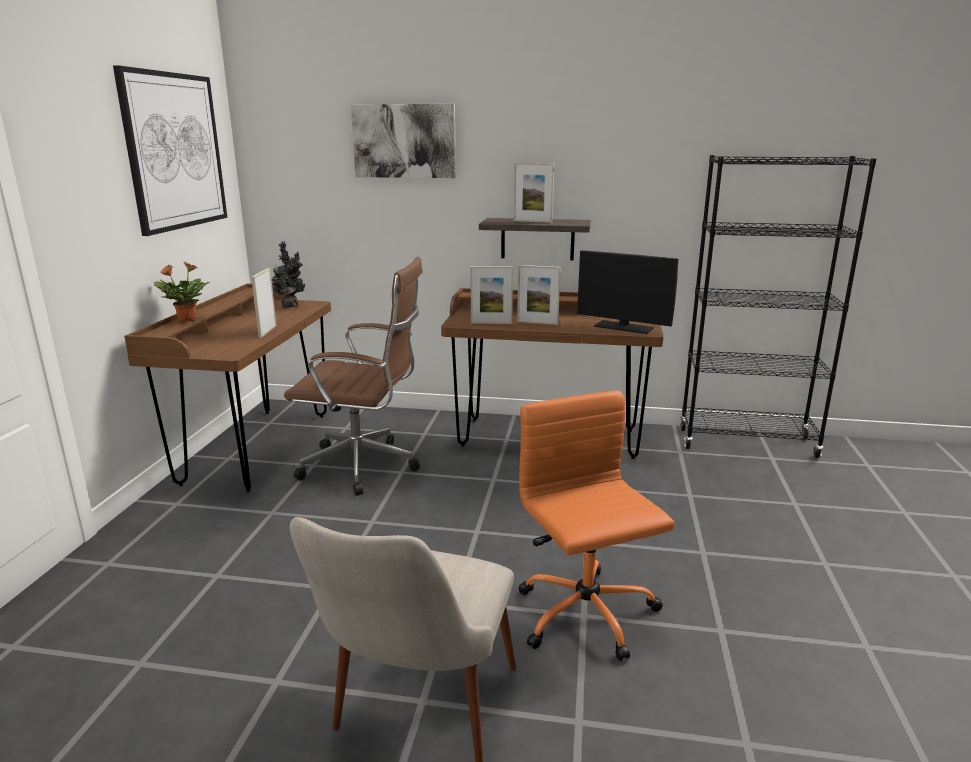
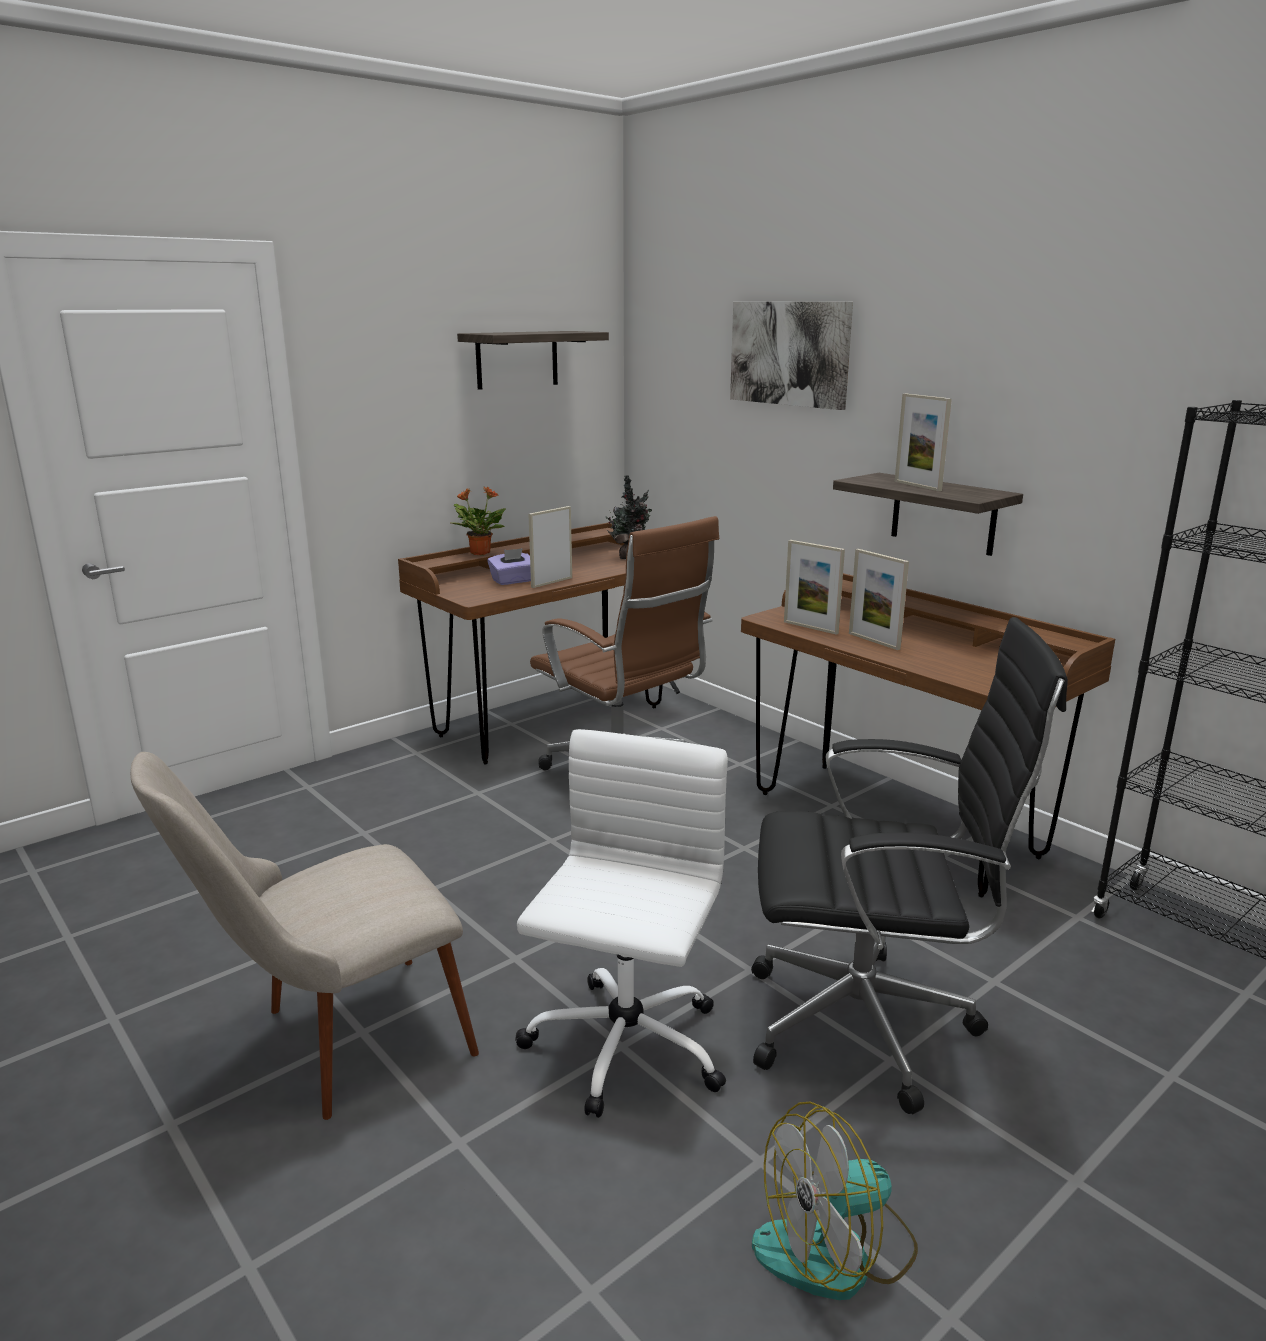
camera: 40 degrees right, 0 degrees up
(175, 151) = (517, 359): picture -> shelf
(234, 336) = (513, 581): none -> purple tissue box
(587, 616) = (624, 1048): orange office chair -> white office chair
(623, 327) = (991, 676): monitor -> none
(674, 540) = (870, 1026): none -> black office chair
(799, 648) = (836, 1250): none -> fan

